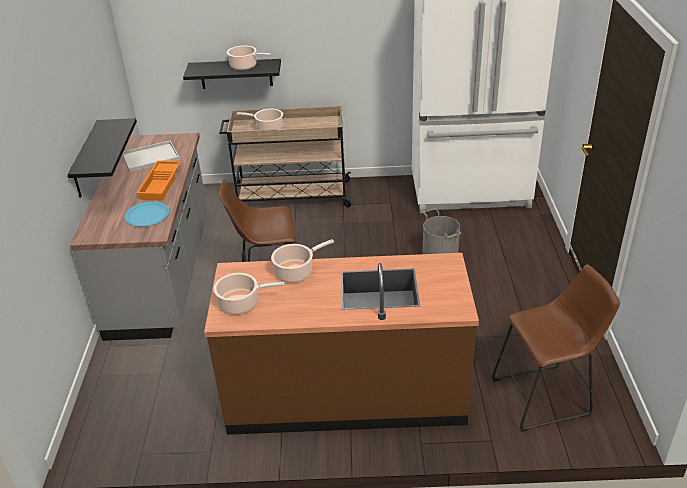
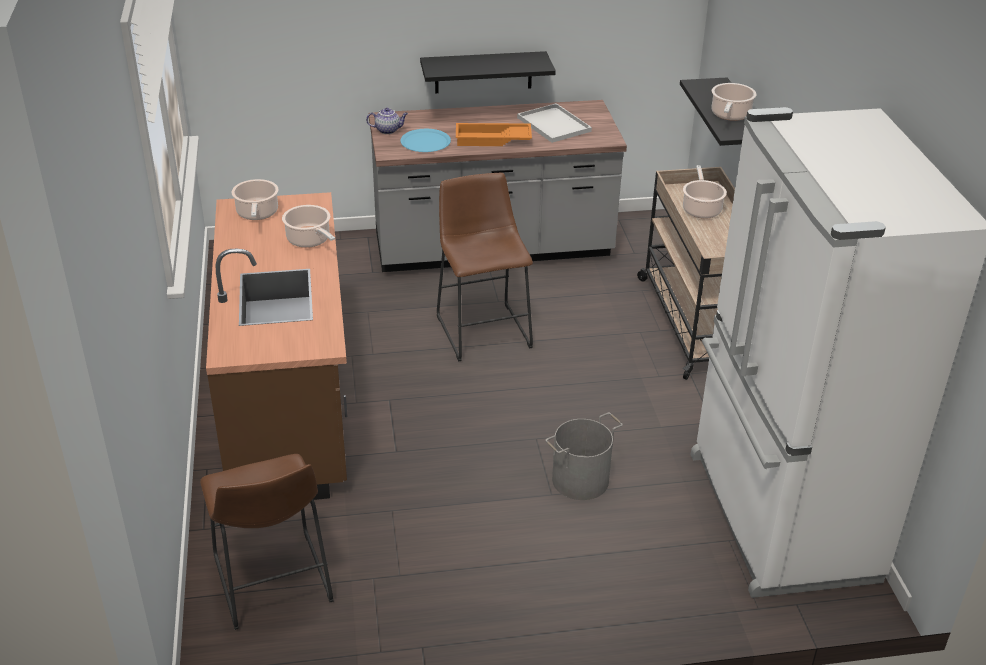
camera: 80 degrees right, 0 degrees up
(113, 234) = (388, 130): none -> teapot

